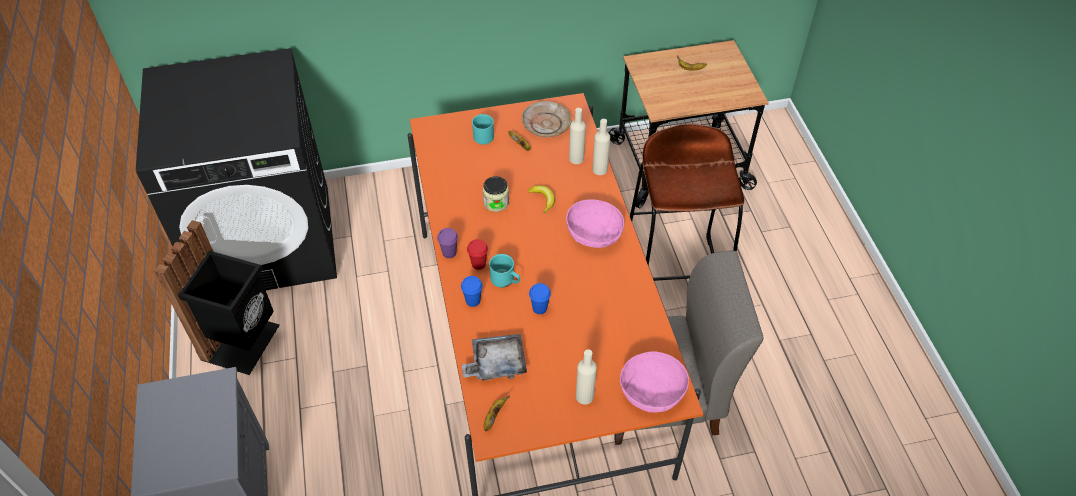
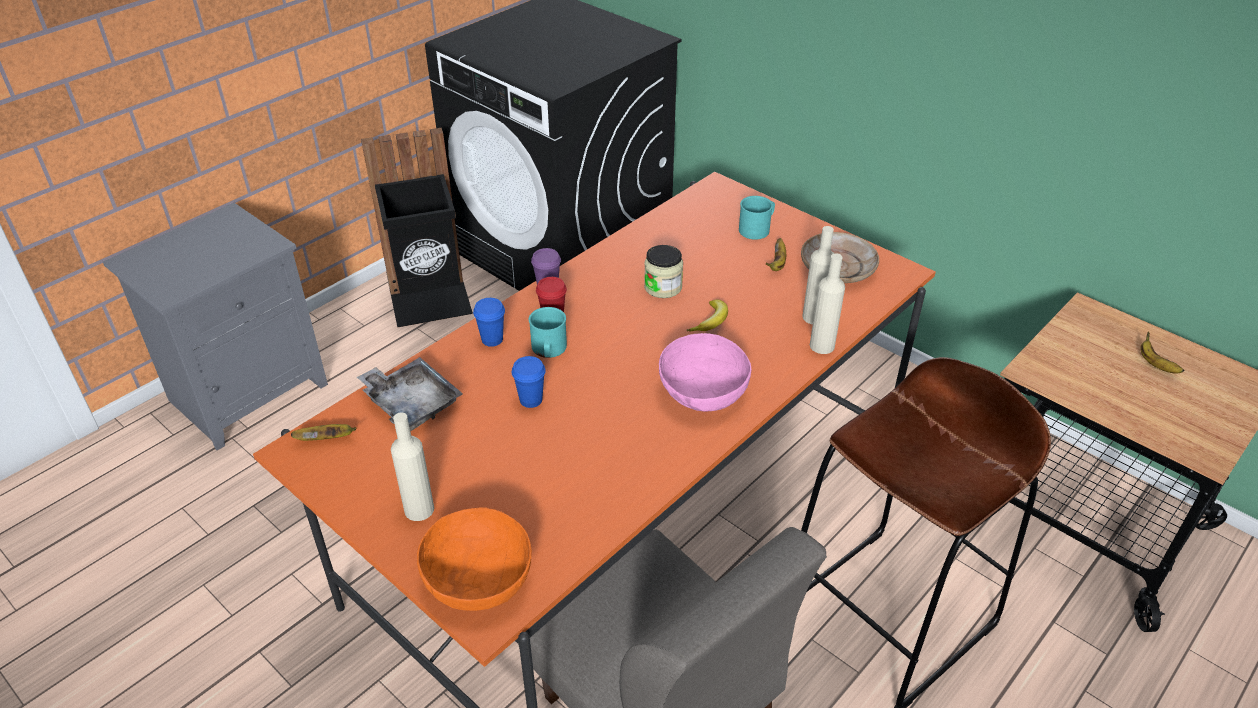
camera: 55 degrees right, 10 degrees down
(651, 392) = (478, 579): pink bowl -> orange bowl

